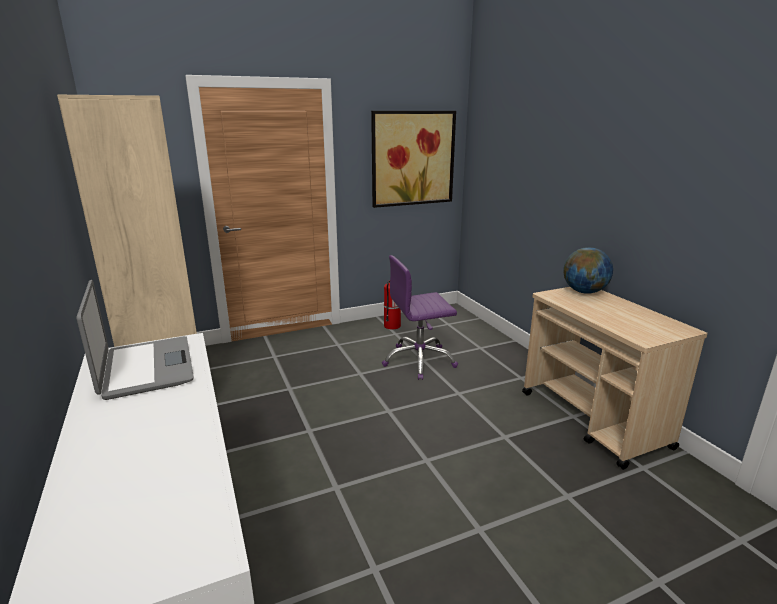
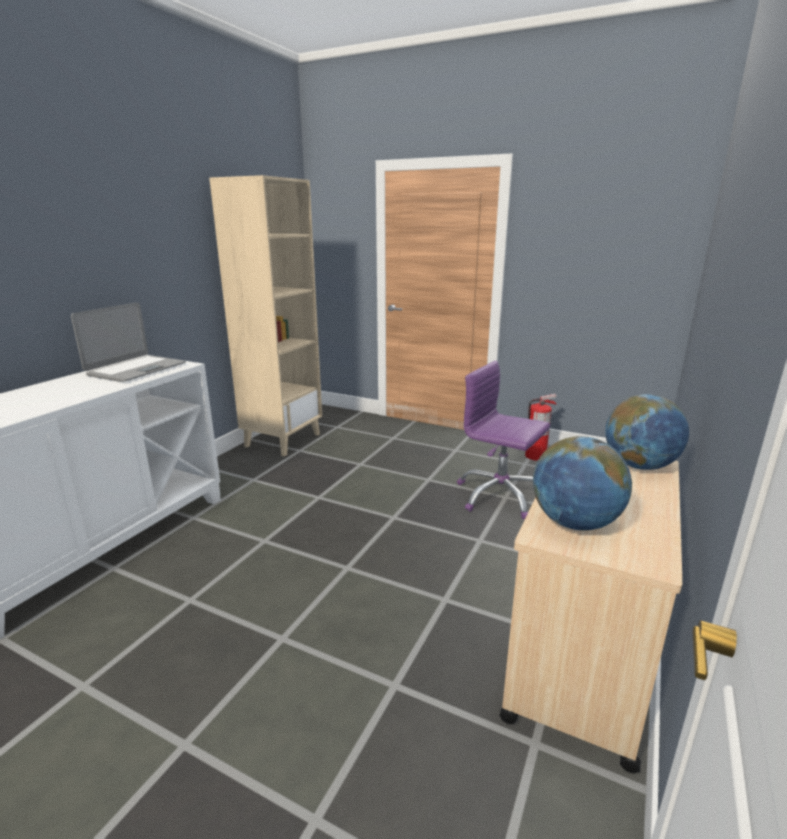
camera: 50 degrees right, 0 degrees up
(413, 158) = (612, 253): picture -> none
(636, 328) = (575, 523): none -> globe

